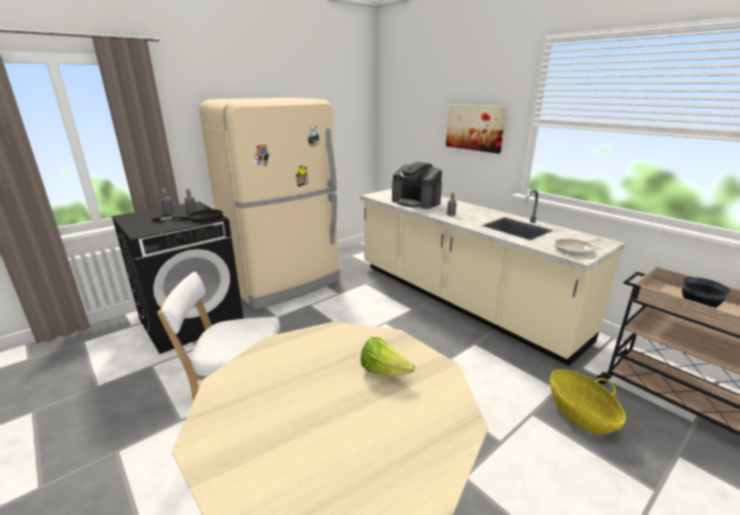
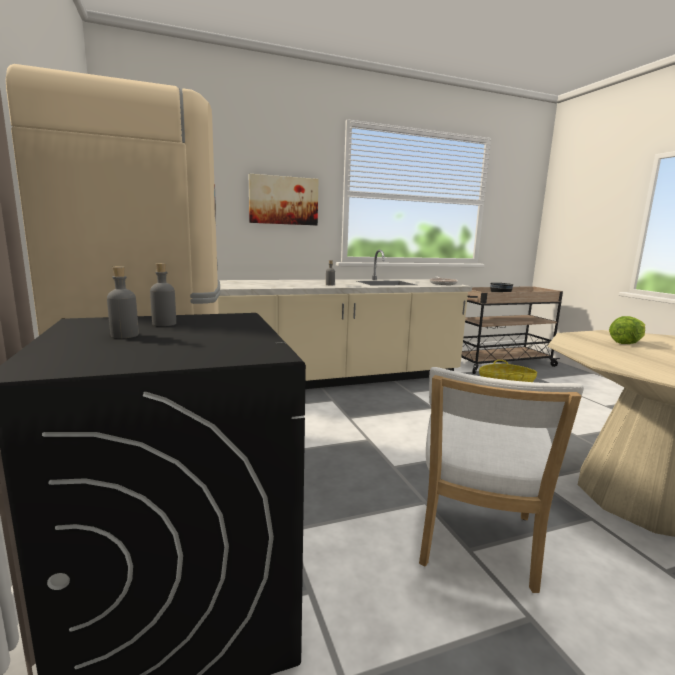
camera: 70 degrees left, 10 degrees down
(198, 218) = (220, 322): black frying pan -> none
(416, 202) = (270, 284): coffee machine -> none

